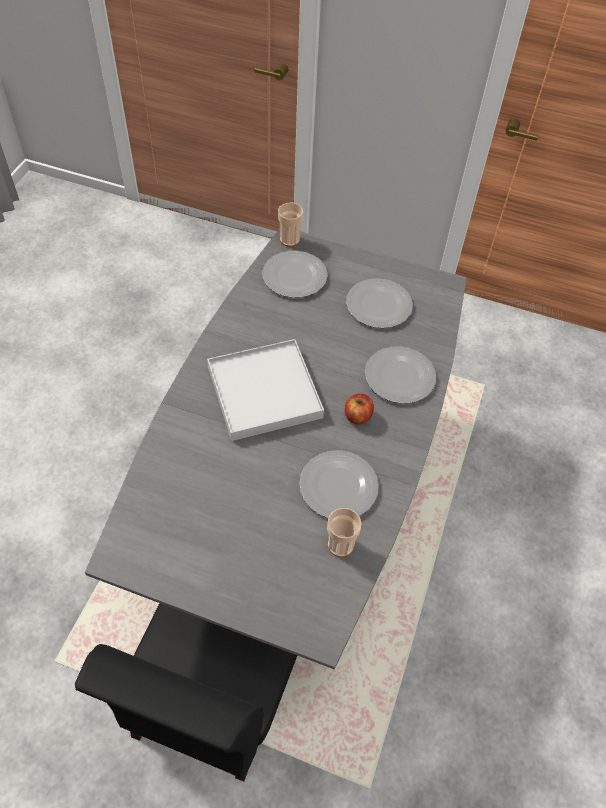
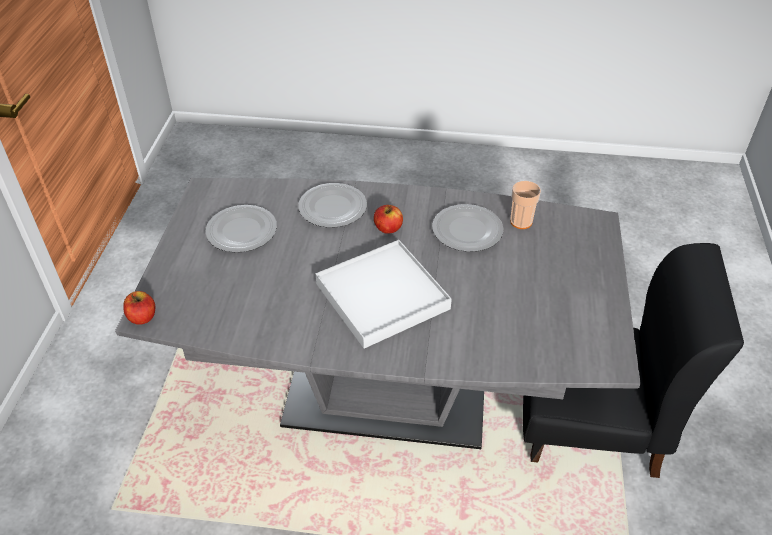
camera: 100 degrees left, 10 degrees down
(289, 240) = (142, 317): cup -> apple
(295, 276) = (206, 301): plate -> none

